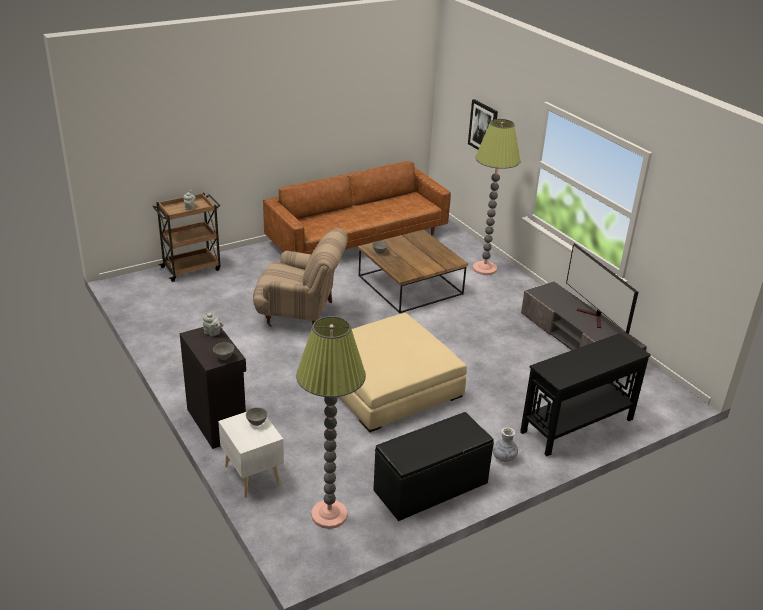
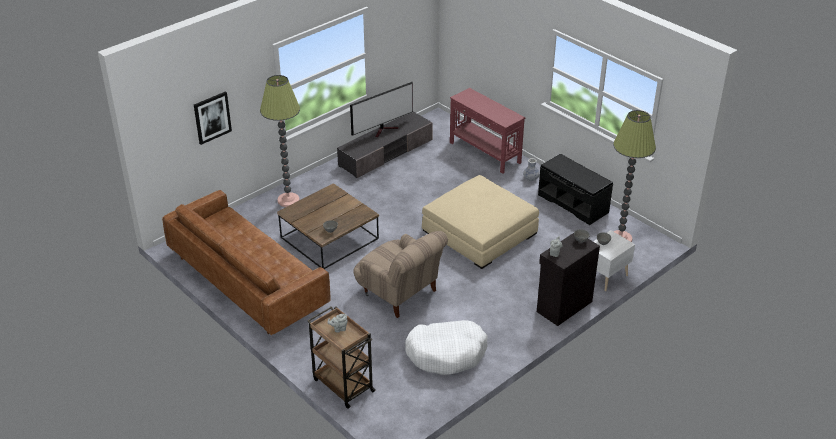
camera: 100 degrees left, 5 degrees up
(194, 327) = (446, 353): none -> white dog bed
(300, 314) = (400, 293): beige armchair -> beige armchair turned 135 degrees clockwise
(576, 425) = (485, 153): black console table -> red console table

